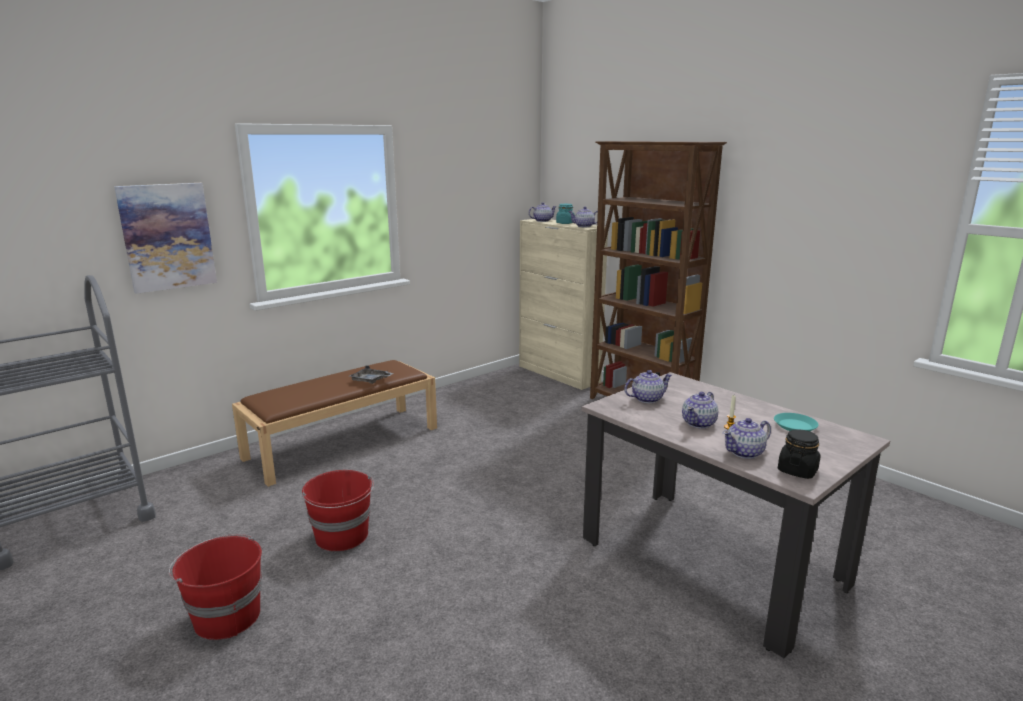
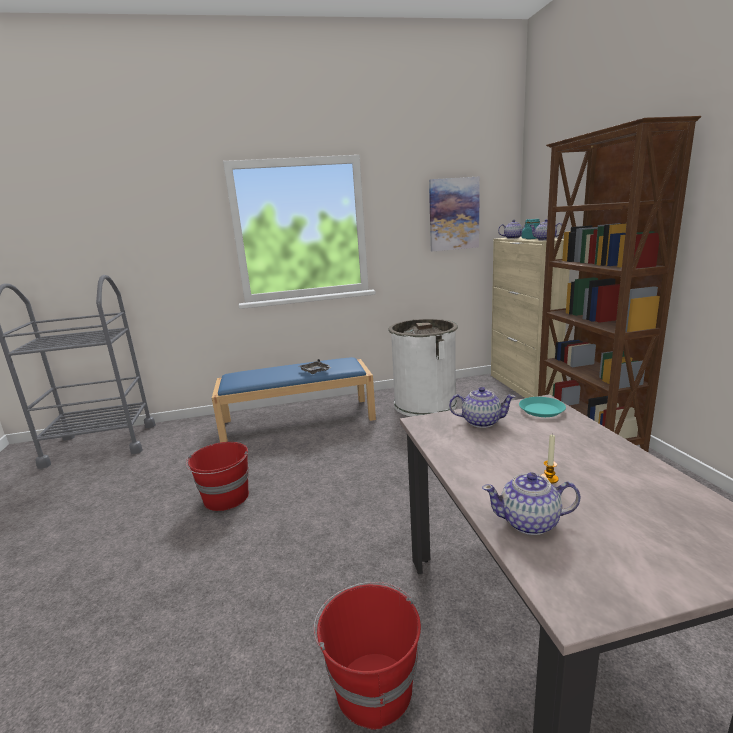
camera: 30 degrees right, 0 degrees up
(167, 236) = (174, 250): picture -> picture (453, 214)
(226, 616) = (98, 542): red bucket -> red bucket (372, 686)
(344, 442) = (299, 419): brown bench -> blue bench
(476, 404) = (425, 404): none -> white trash can
(699, 423) = (511, 464): teapot -> none
(795, 426) = (659, 497): turquoise plate -> turquoise plate (541, 410)
(797, 470) = (586, 578): black jar -> none

